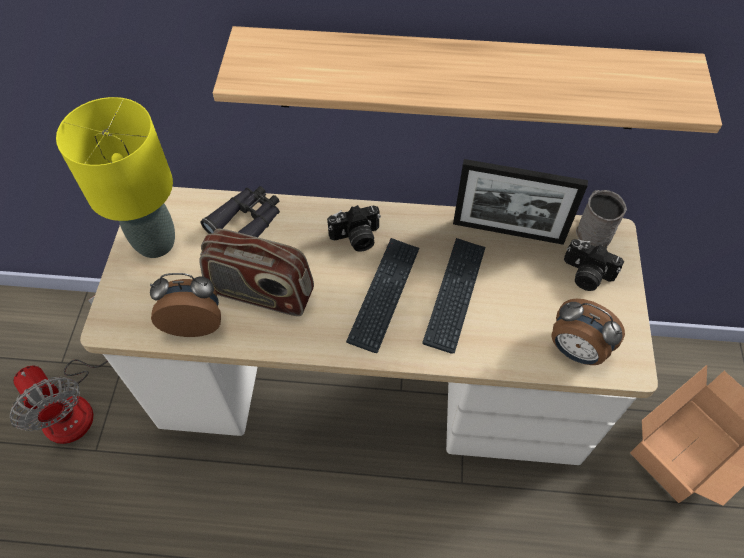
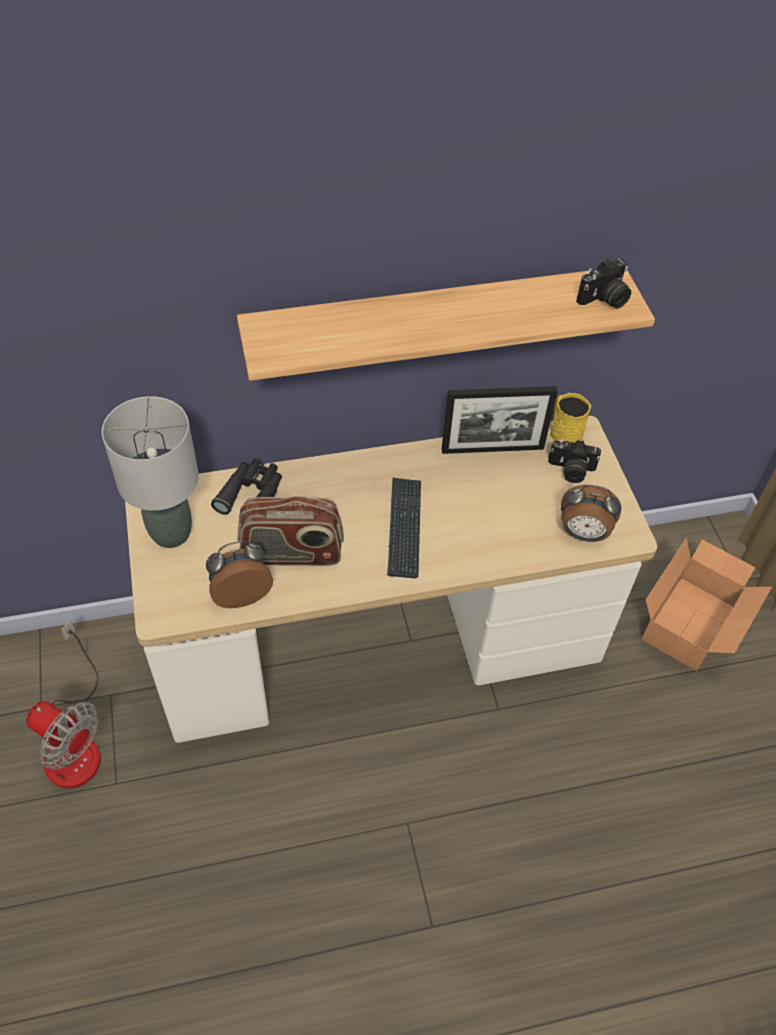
camera: 20 degrees left, 5 degrees down
(156, 242) = (172, 532): yellow table lamp -> grey table lamp
(356, 238) = (360, 485): camera -> camera (604, 299)
(454, 294) = (466, 513): keyboard -> none
(592, 230) = (563, 432): grey mug -> yellow mug

